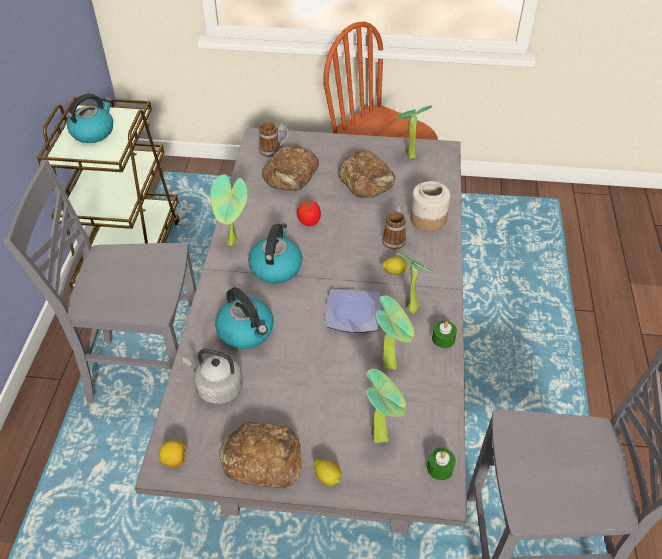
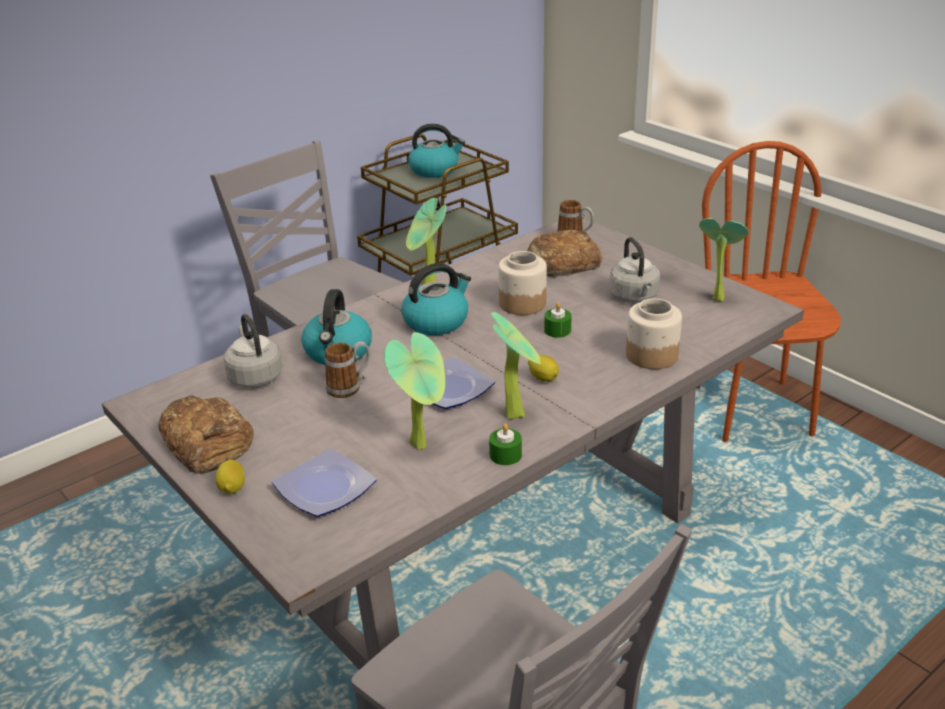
camera: 45 degrees right, 15 degrees down
(175, 459) = (152, 403): lemon -> none
(309, 222) = (522, 303): tomato -> jar
(367, 180) = (634, 297): bread -> grey kettle
(382, 436) = (325, 490): potted plant -> plate
(395, 238) = (588, 354): mug -> mug (350, 387)
(440, 468) = (333, 547): green candle -> green candle (557, 330)

